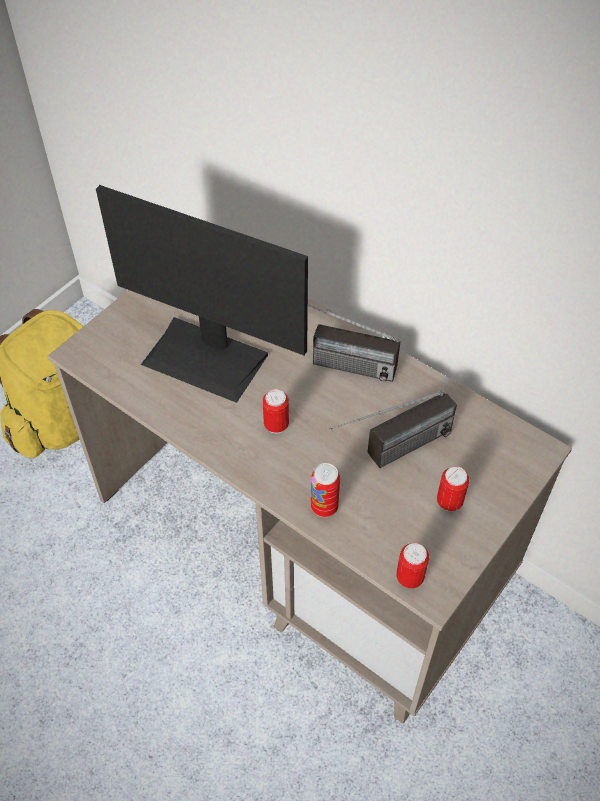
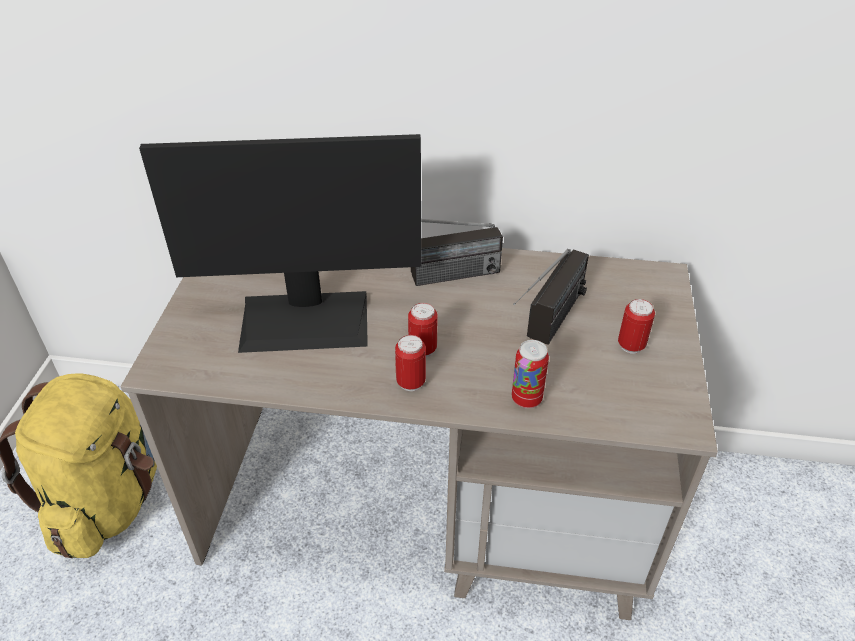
camera: 30 degrees left, 10 degrees down
(409, 578) = (654, 423): can -> can (411, 382)

